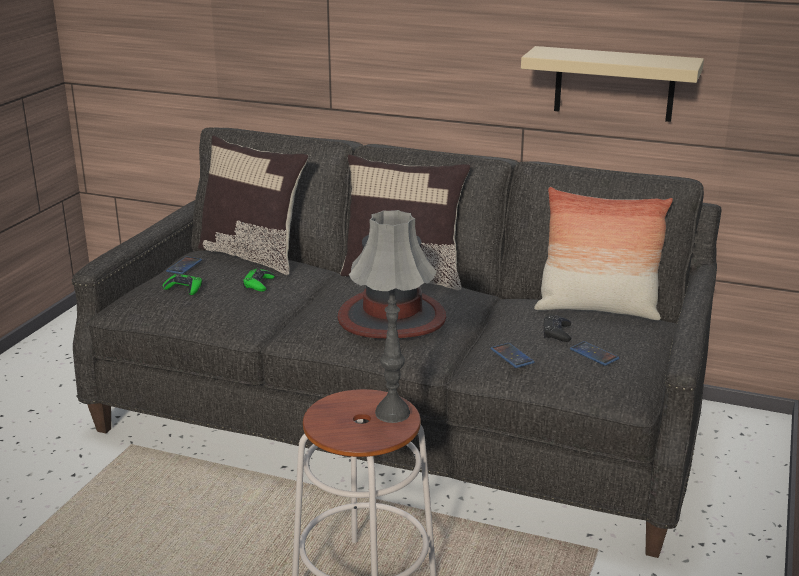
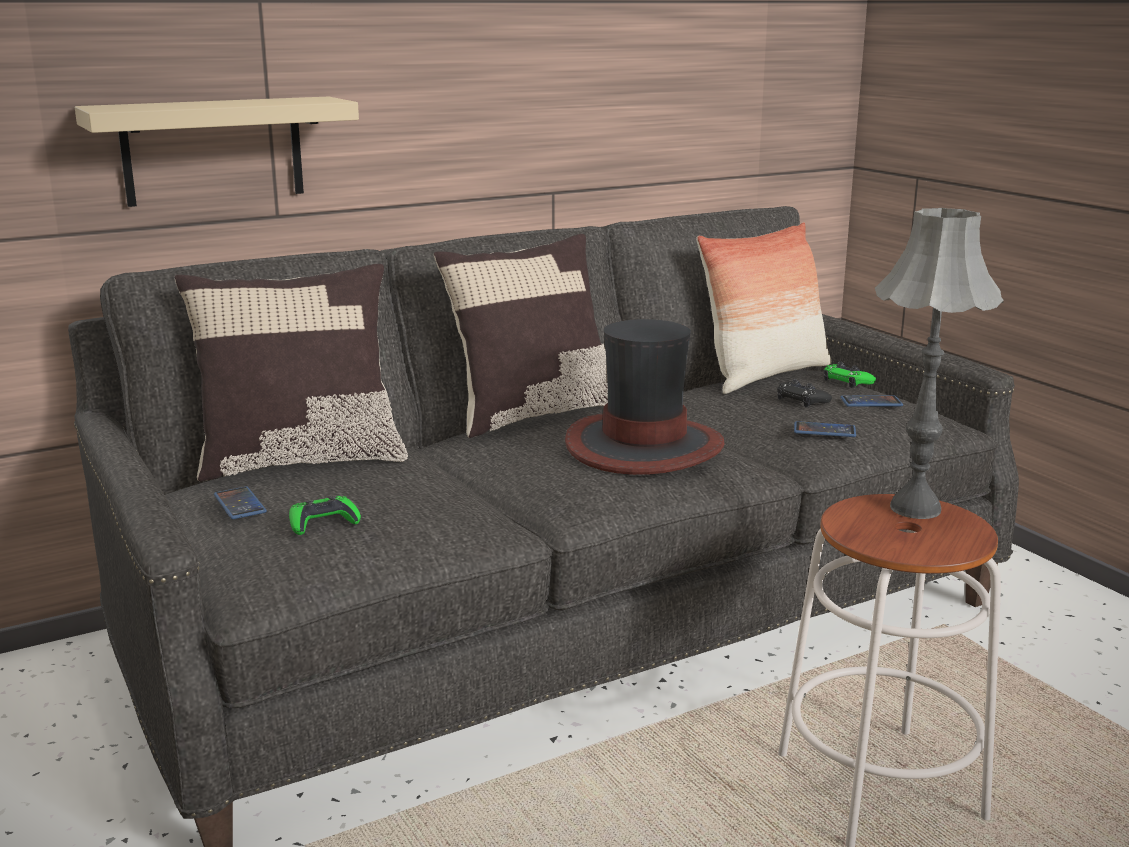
camera: 50 degrees left, 5 degrees down
(258, 284) = (404, 480): green game controller -> green game controller (847, 381)
(614, 84) = (655, 115): beige shelf -> beige shelf (213, 150)

